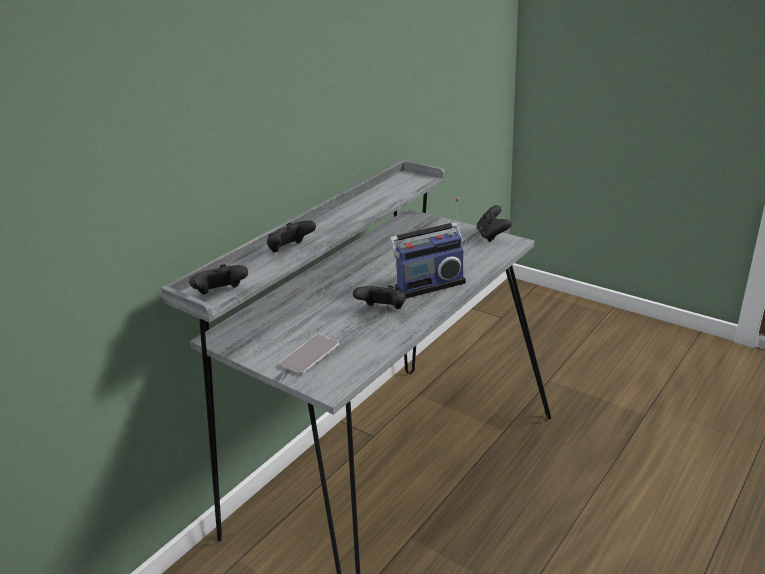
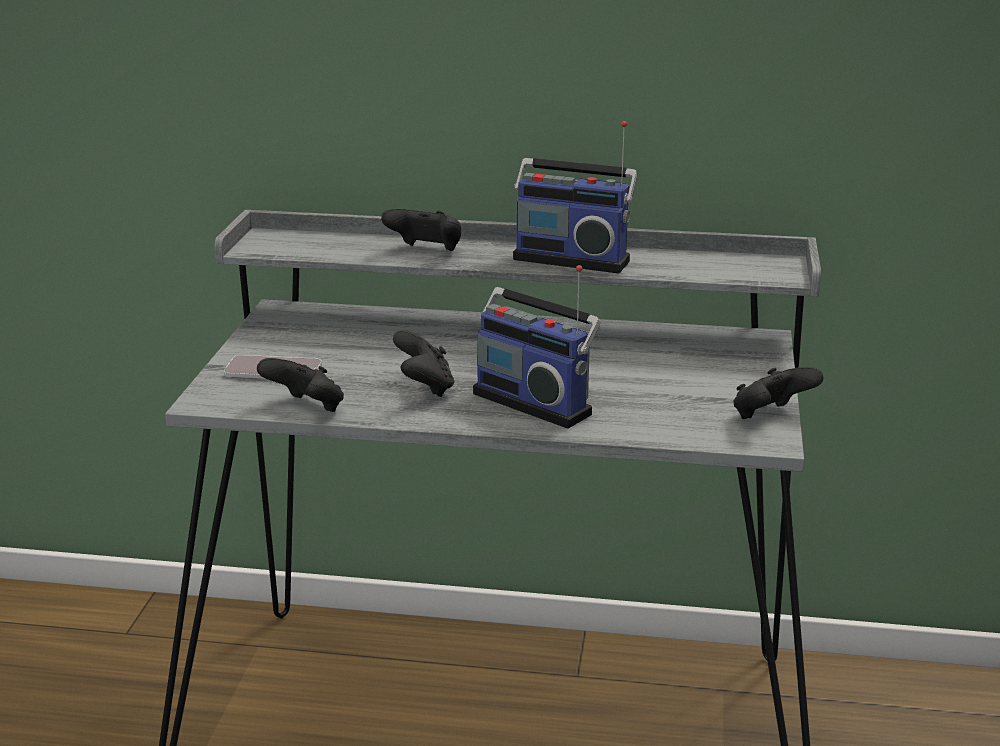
camera: 60 degrees right, 5 degrees down
(221, 294) = (274, 247): black game controller -> black game controller (306, 409)
(348, 216) = (573, 258): none -> radio

